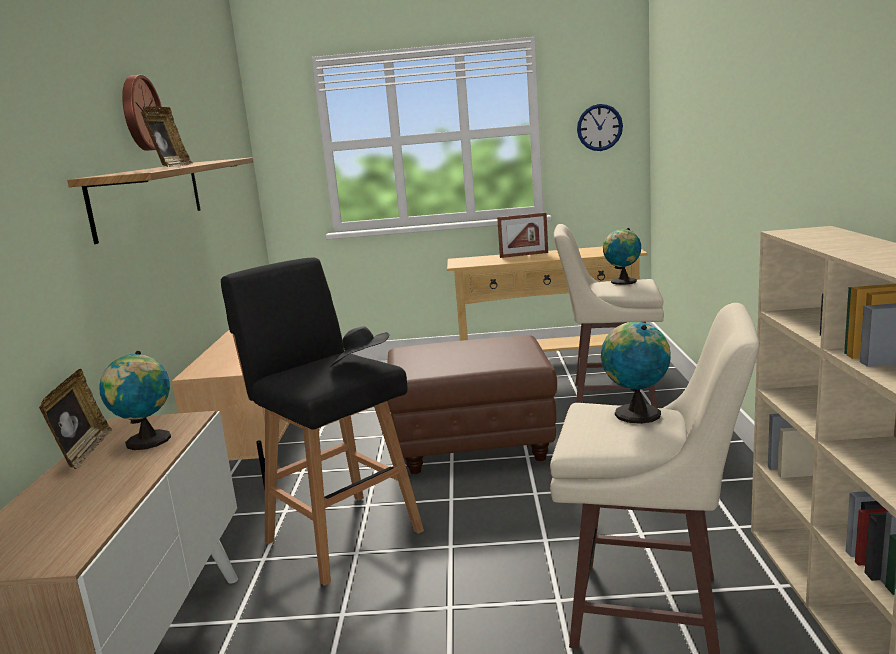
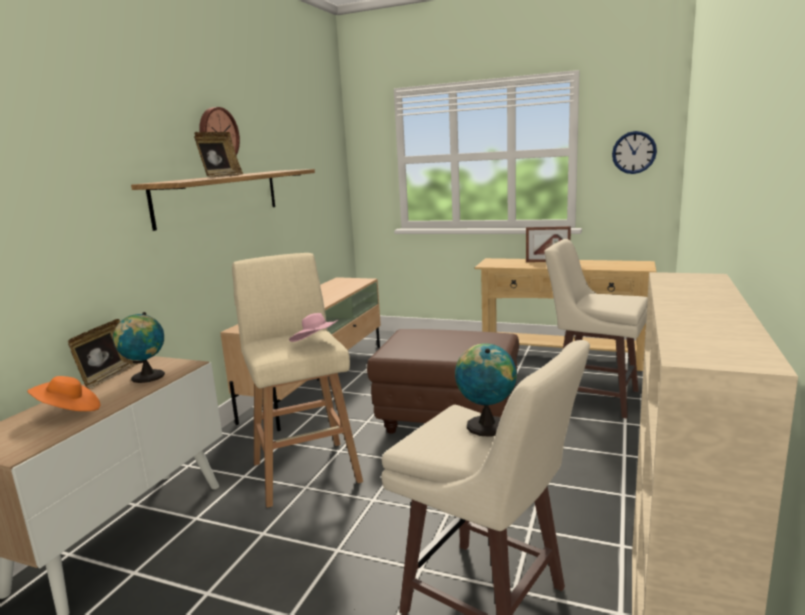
camera: 20 degrees right, 0 degrees up
(79, 498) = (69, 411): none -> orange hat
(340, 534) = (305, 470): black stool -> beige stool
(361, 365) = (316, 343): black hat -> pink hat
(622, 282) = (613, 296): globe -> none

